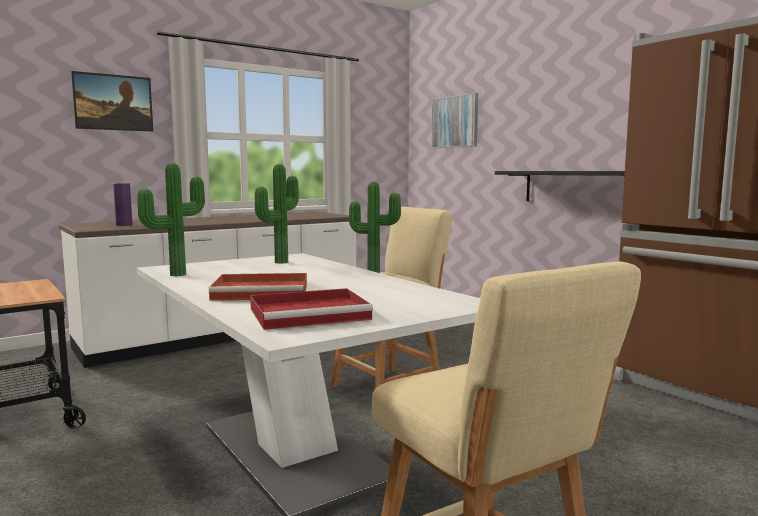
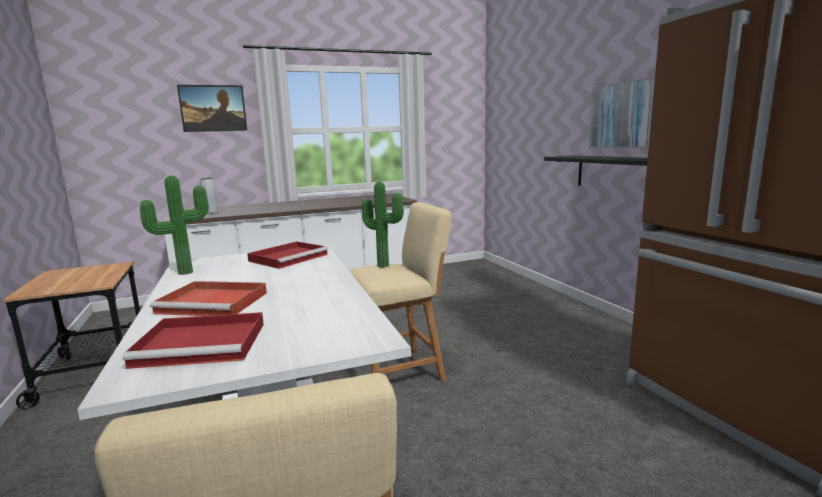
camera: 15 degrees right, 5 degrees up
(124, 225) = (211, 212): purple vase -> grey vase
(279, 262) = (289, 257): potted plant -> red tray
(455, 122) = (520, 107): picture -> picture (623, 115)

